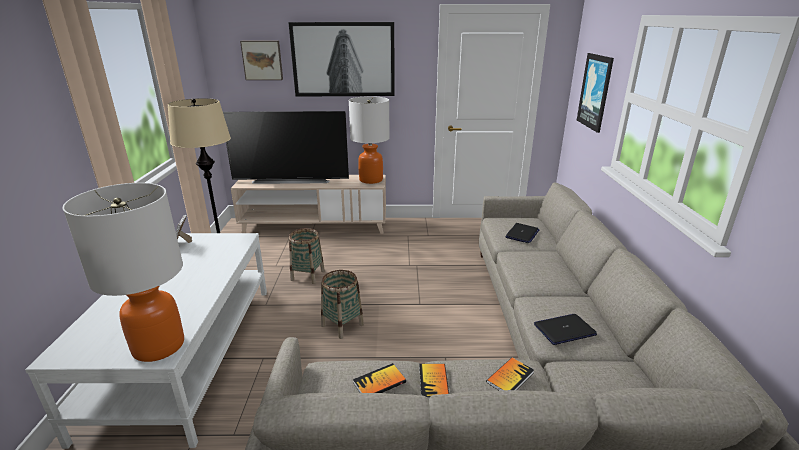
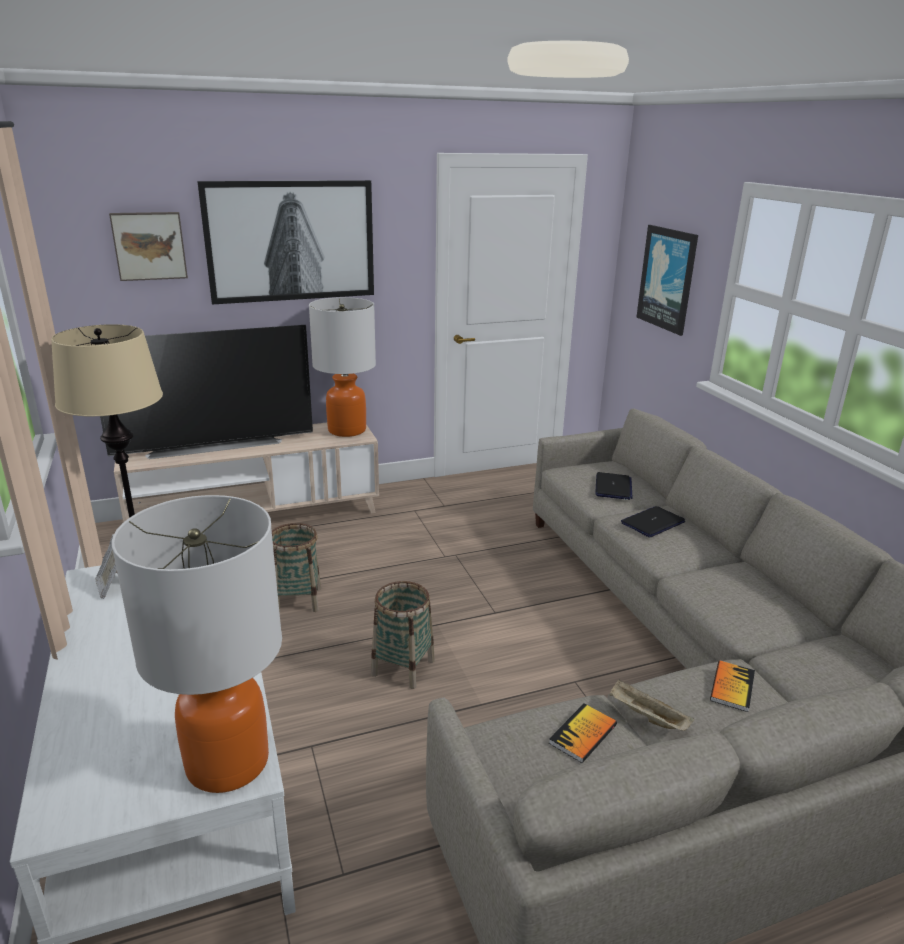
camera: 20 degrees left, 0 degrees up
(433, 382) = (646, 717): book -> beige tray
(564, 330) = (750, 611): laptop -> laptop (652, 523)

